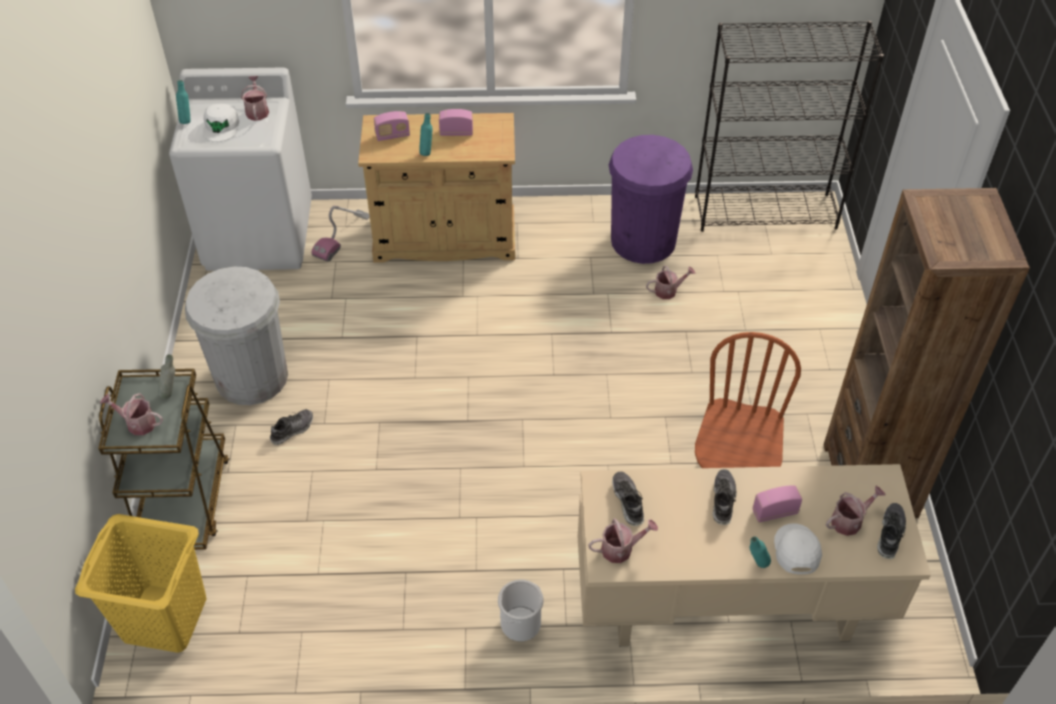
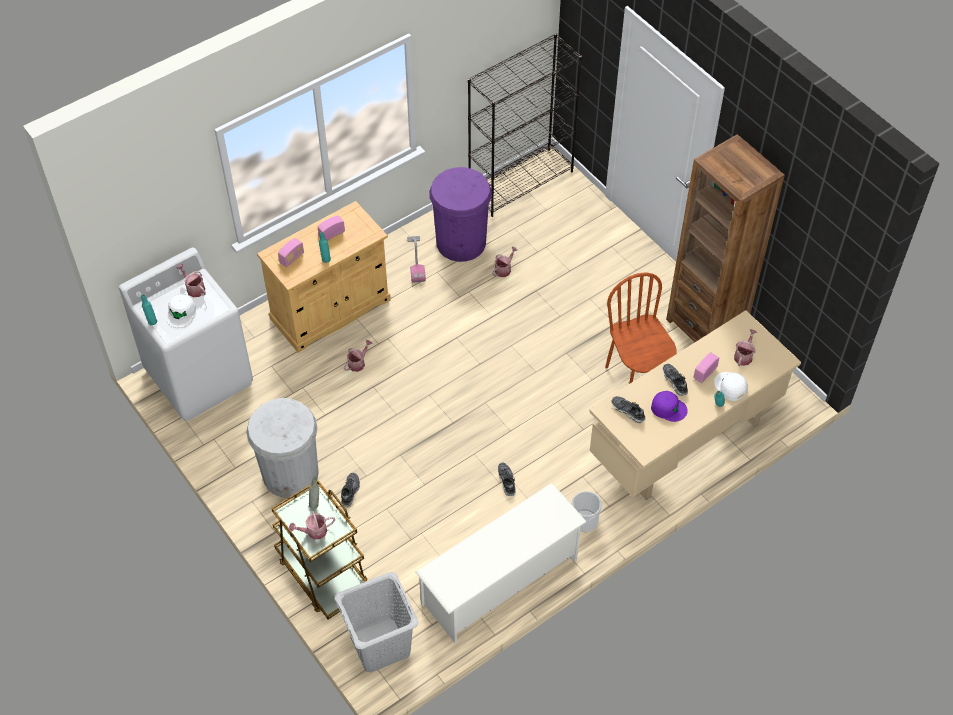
camera: 35 degrees left, 5 degrees up
(164, 617) = (380, 644): yellow laundry basket -> grey laundry basket
(221, 127) = (181, 313): white cap -> white cap turned 45 degrees clockwise
(342, 236) = (259, 346): vacuum cleaner -> vacuum cleaner (416, 260)
(358, 633) = (500, 582): none -> white shoe rack
(621, 549) = (645, 438): watering can -> watering can (358, 363)
(685, 528) = (668, 408): none -> purple cap
(890, 533) = (767, 351): shoe -> shoe (506, 481)

